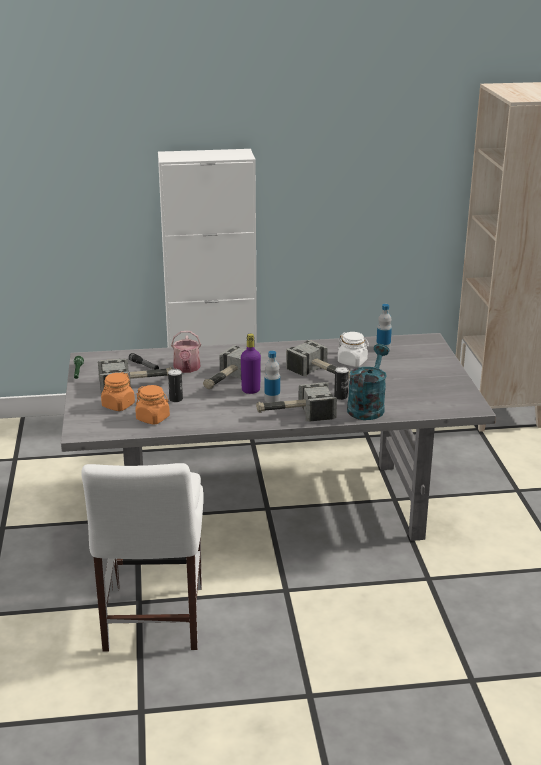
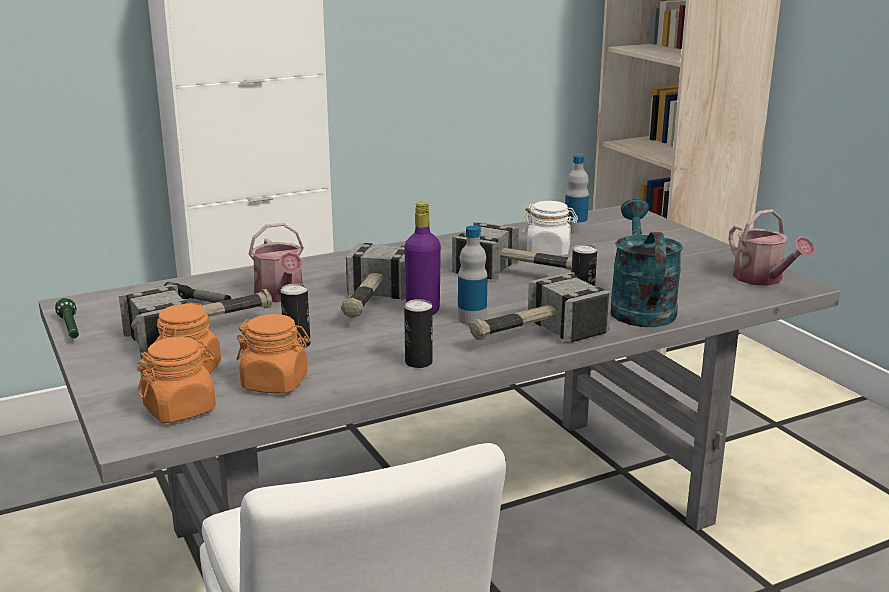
camera: 20 degrees left, 5 degrees down
(105, 424) = (180, 409): none -> orange jar
(226, 419) = (418, 362): none -> can
(458, 400) = (763, 279): none -> watering can

